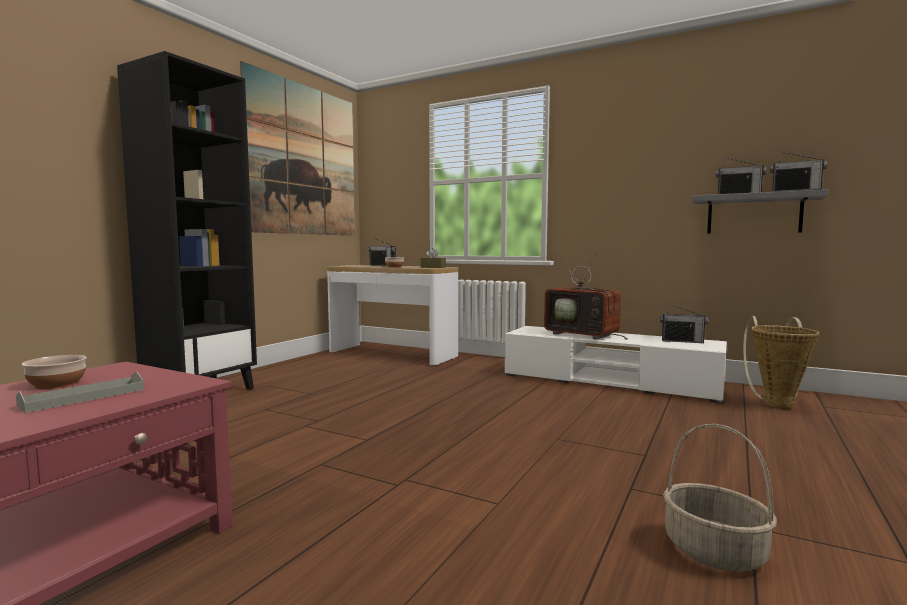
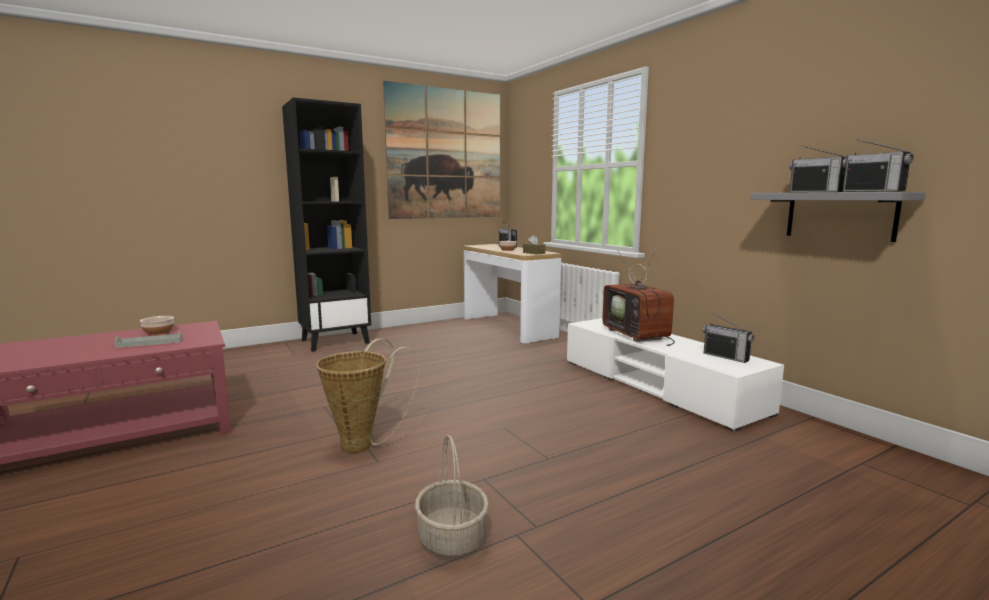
camera: 30 degrees right, 5 degrees up
(777, 403) = (804, 446): basket -> basket (364, 444)

